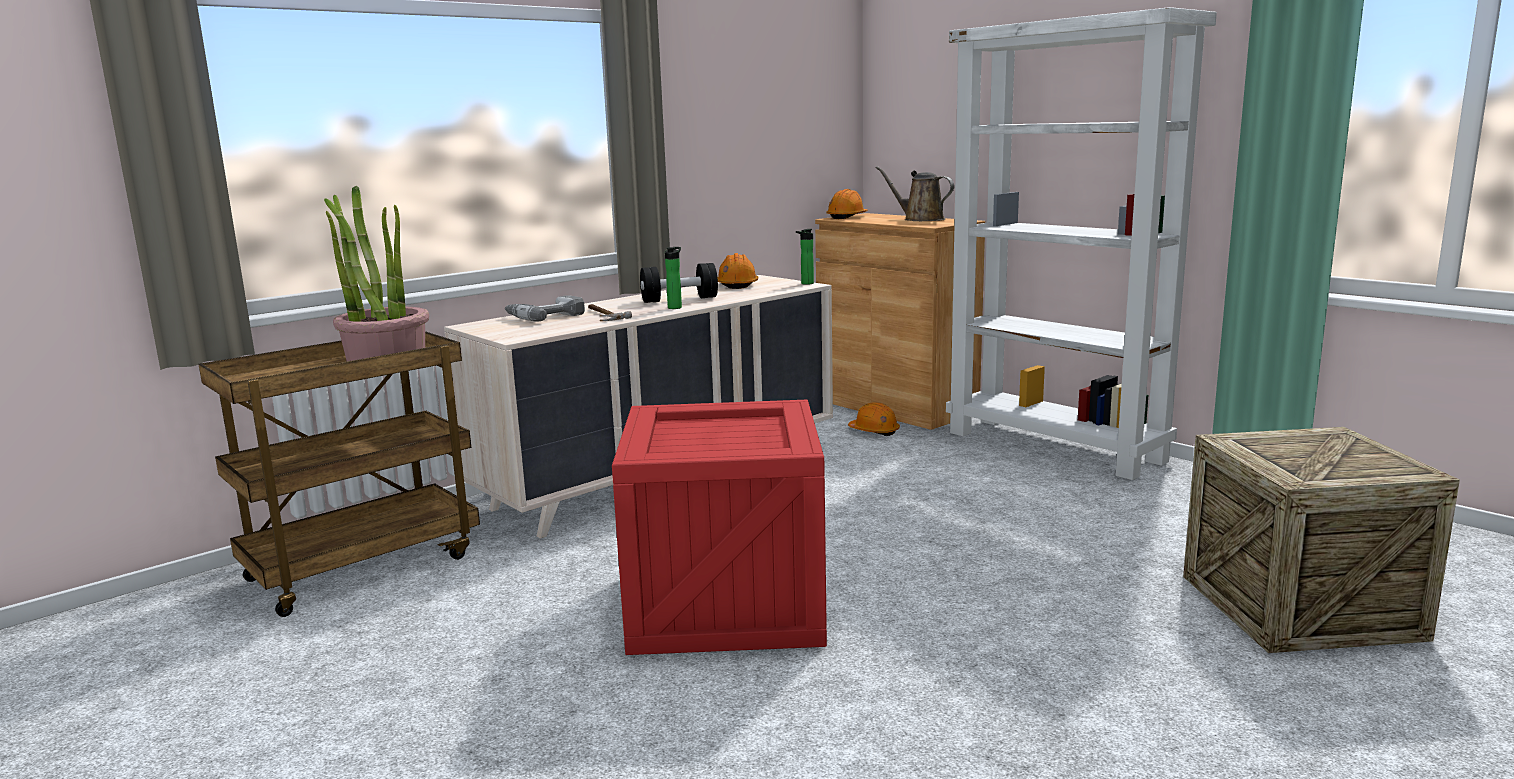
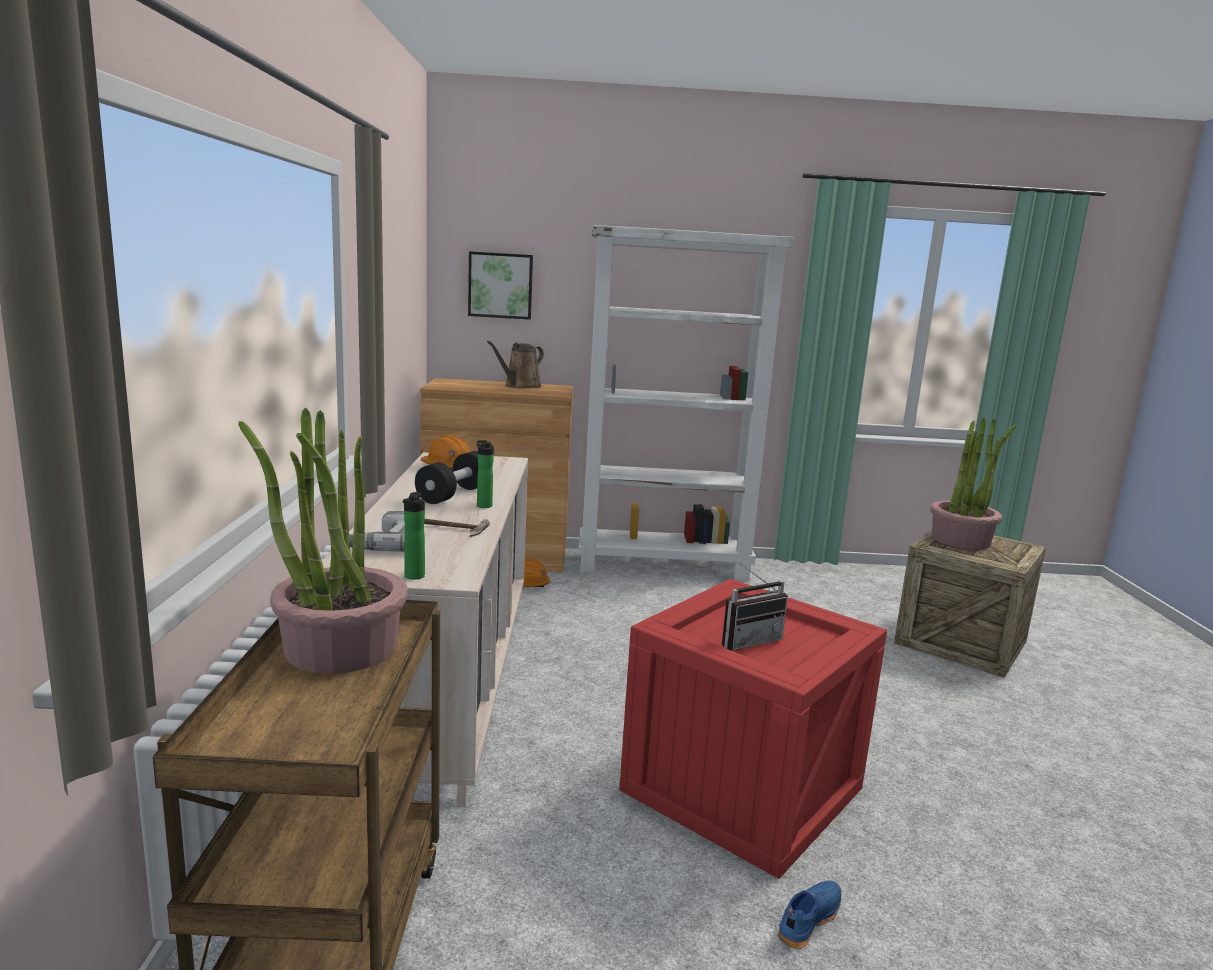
camera: 50 degrees left, 0 degrees up
(590, 681) = (807, 920): none -> blue shoe
(699, 437) = (747, 640): none -> radio
(805, 283) = (504, 459): bottle -> bottle (413, 577)
(847, 217) = (443, 385): orange hard hat -> none
(920, 110) = (500, 285): none -> picture
(920, 219) = (520, 386): brown watering can -> brown watering can turned 45 degrees counterclockwise
(1310, 445) = (961, 540): none -> potted plant

